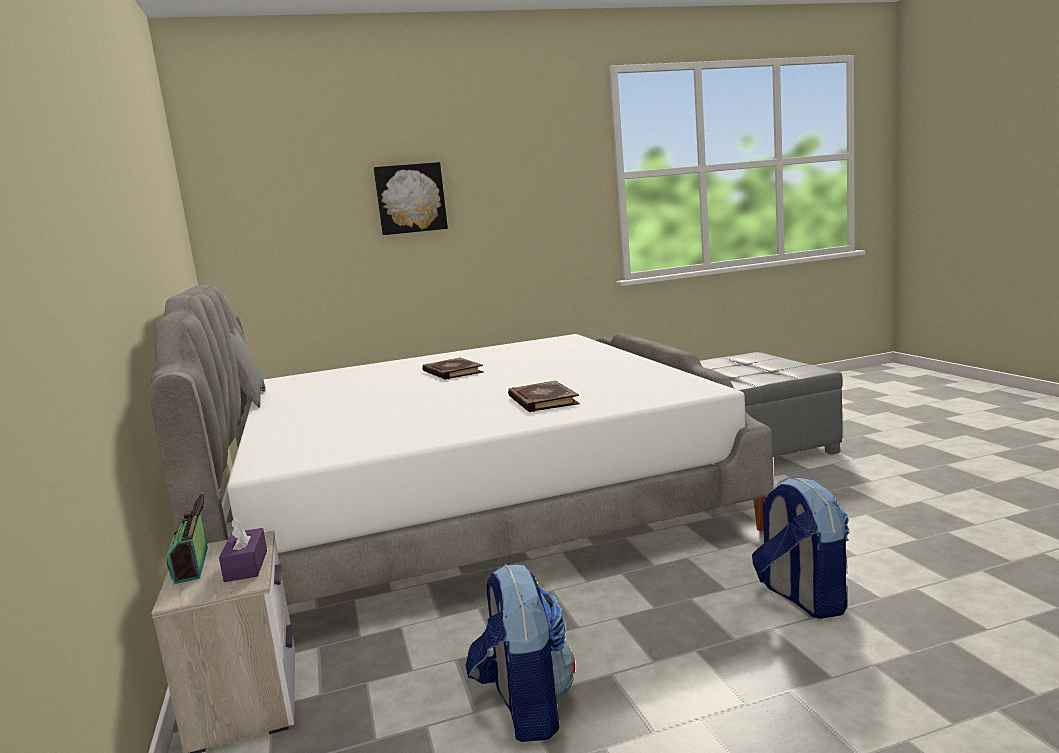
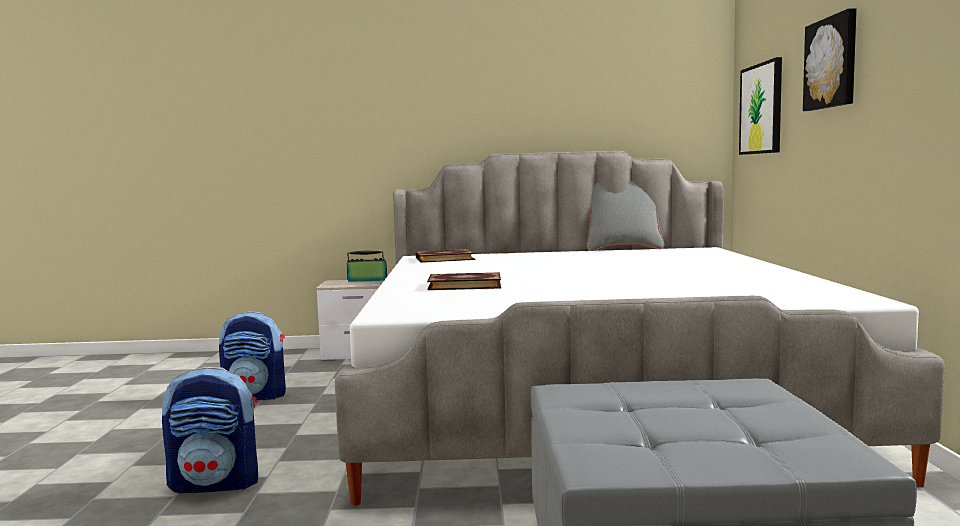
camera: 105 degrees right, 5 degrees down
(246, 566) = (348, 284): purple tissue box -> none
(280, 235) = (761, 109): none -> picture
(451, 372) = (656, 272): book -> book (444, 258)

